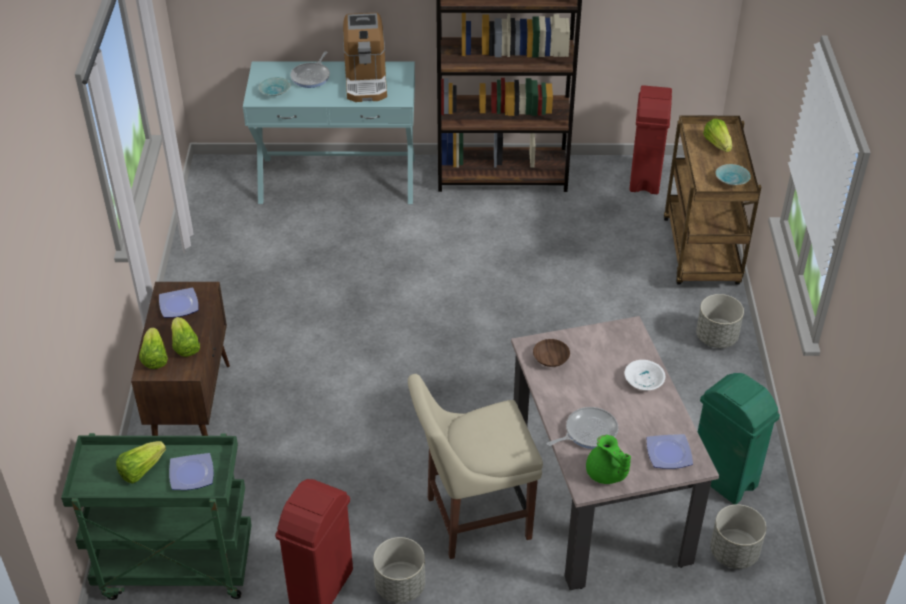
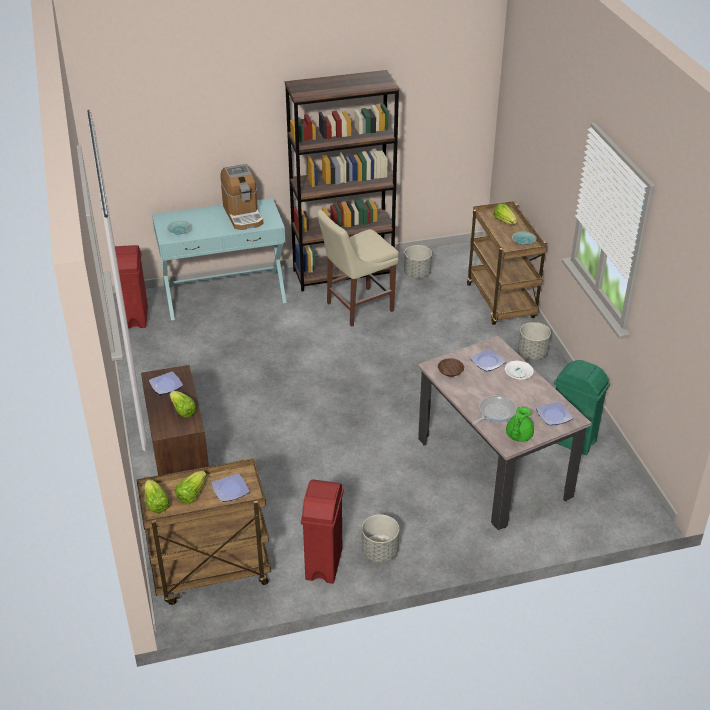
camera: 15 degrees left, 5 degrees down
(155, 357) = (163, 422): lettuce -> lettuce (156, 504)
(174, 568) = (210, 574): green cart -> brown cart
(312, 76) = (202, 218): frying pan -> none
(472, 518) = (413, 498): beige chair -> beige chair (356, 307)
(606, 474) = (518, 436): green teapot -> green teapot turned 75 degrees clockwise
(608, 353) = (487, 362): none -> plate
(645, 179) = (444, 261): red trash can -> red trash can (136, 317)
(733, 552) = (596, 485): grey planter -> grey planter (417, 274)

